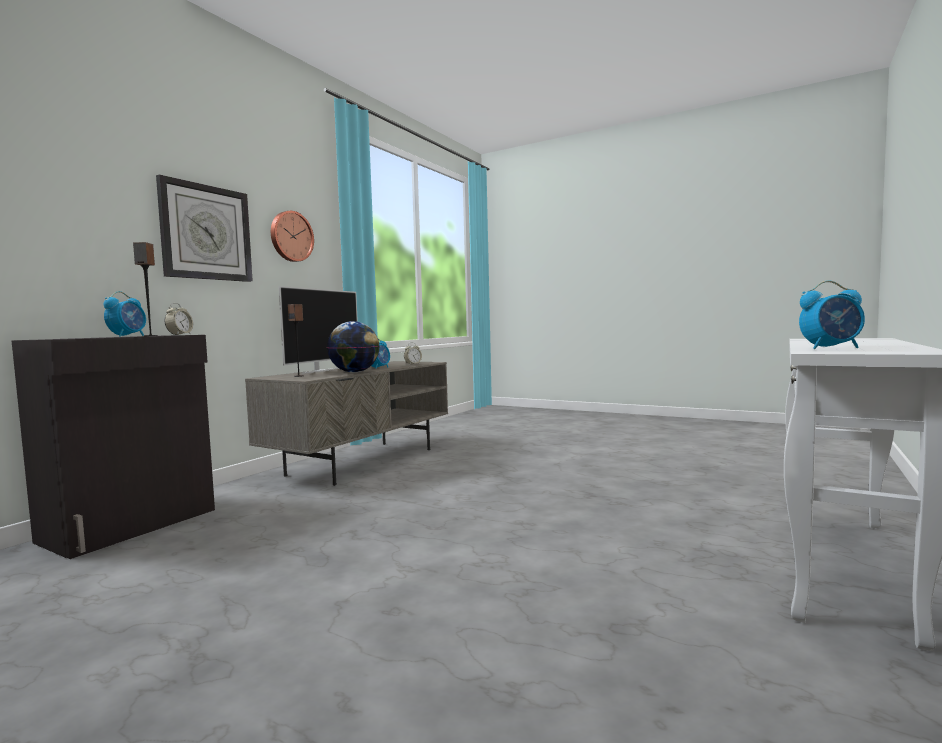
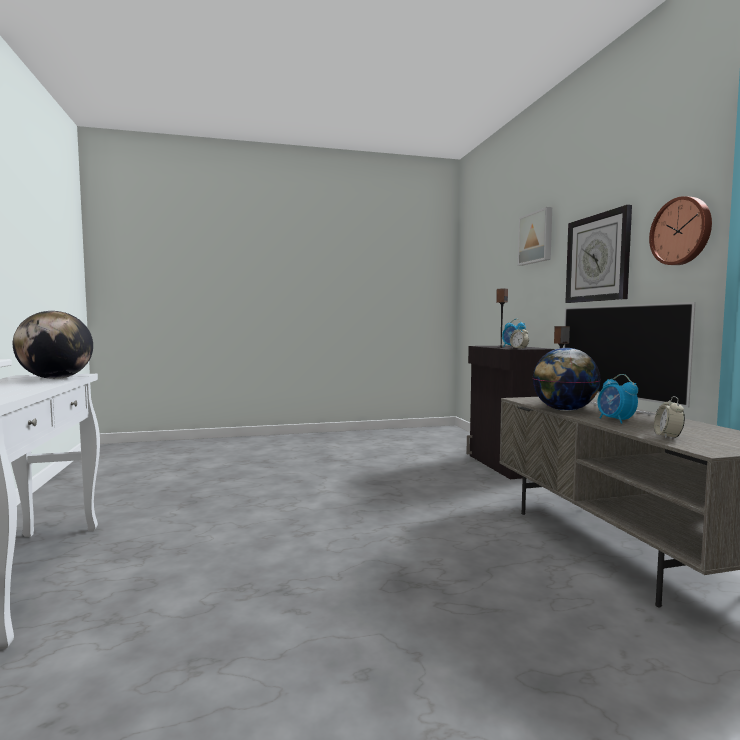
camera: 135 degrees right, 0 degrees up
(63, 160) = (536, 237): none -> picture
(831, 348) = (56, 378): alarm clock -> globe

